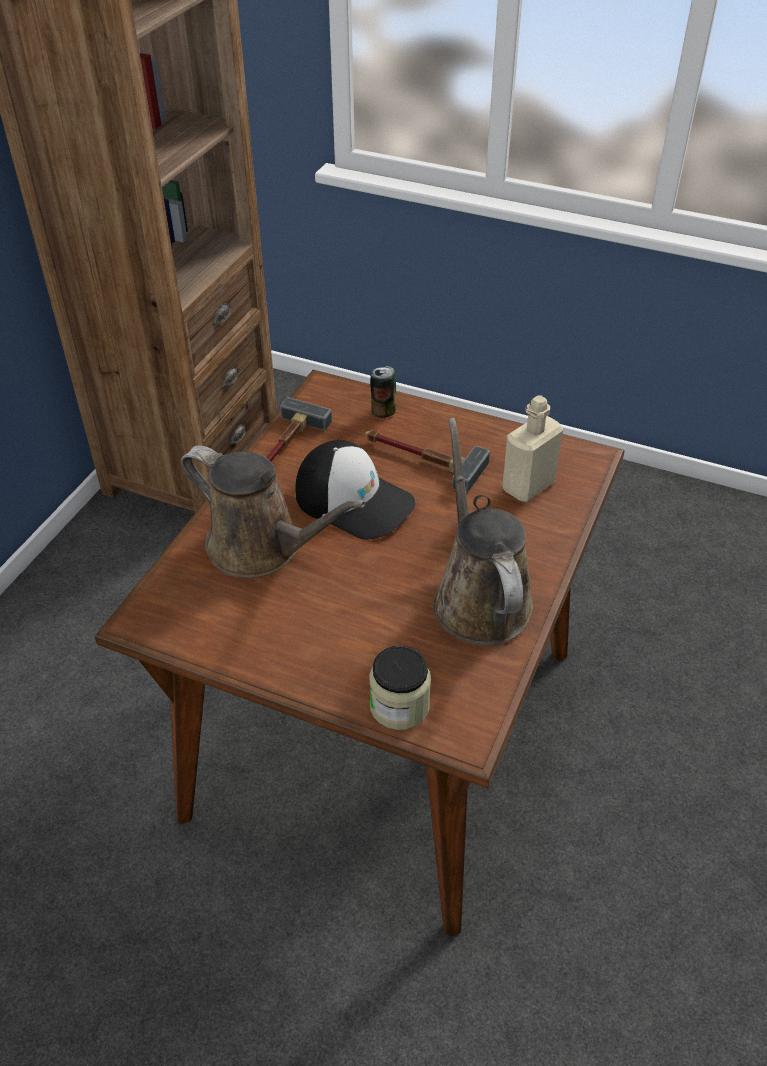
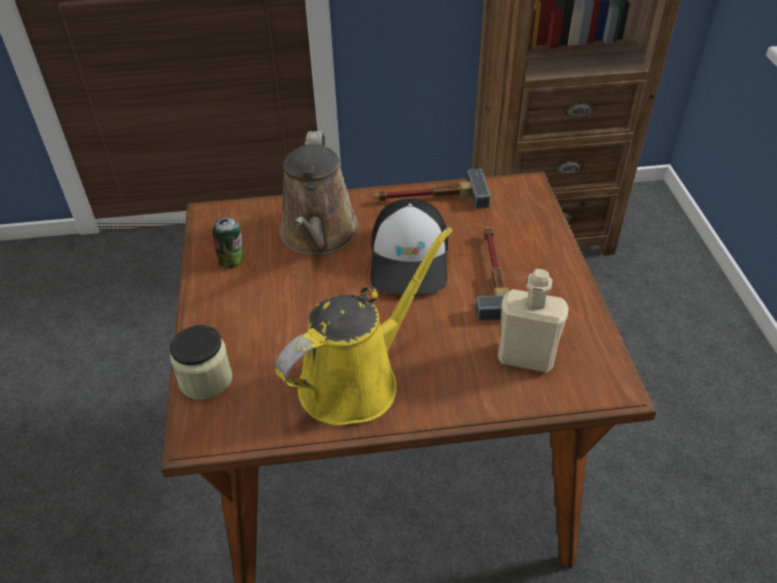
camera: 60 degrees right, 0 degrees up
(383, 410) = (533, 228): can -> can (232, 261)
(478, 597) = (356, 380): brown watering can -> yellow watering can

